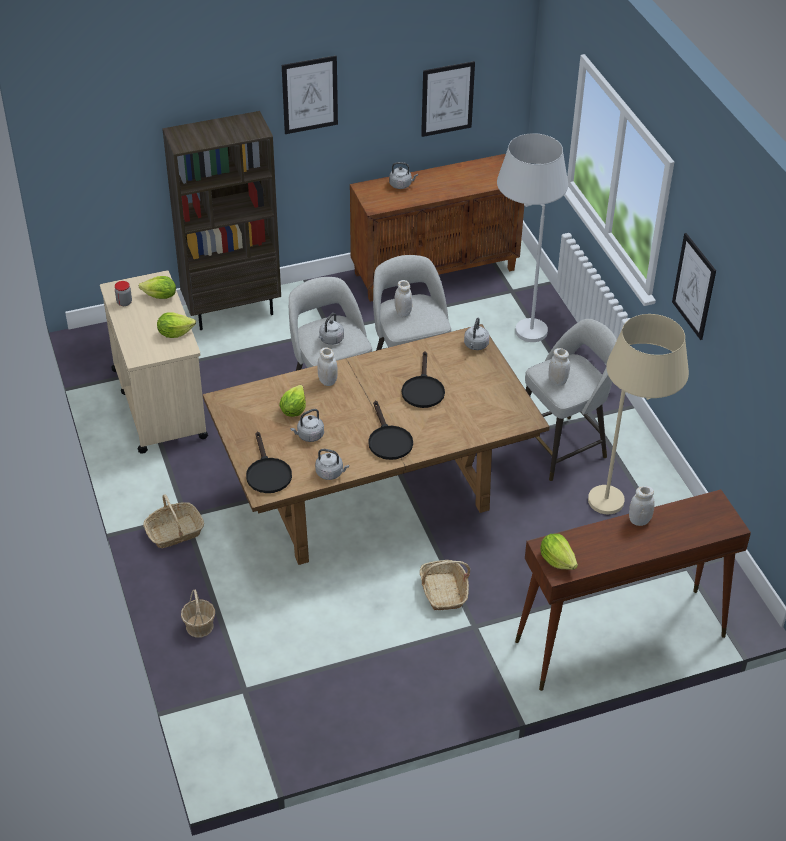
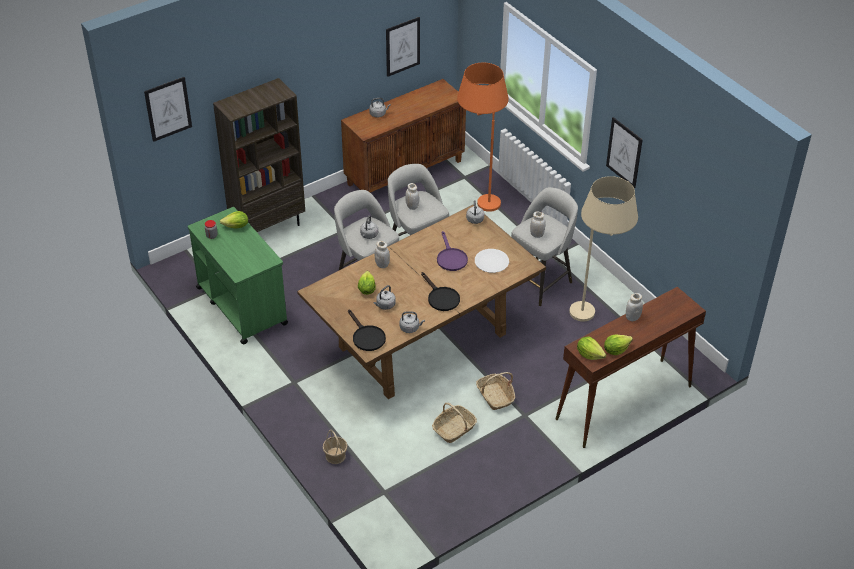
camera: 15 degrees left, 0 degrees up
(159, 402) = (241, 305): beige cart -> green cart
(174, 532) = (291, 395): basket -> basket (454, 429)
(175, 333) = (258, 251): lettuce -> lettuce (616, 350)
(310, 94) = (311, 60): picture -> picture (168, 109)
(422, 389) = (450, 258): black frying pan -> purple frying pan
(476, 405) = (491, 262): none -> white plate
(519, 322) = (478, 198): white floor lamp -> orange floor lamp

